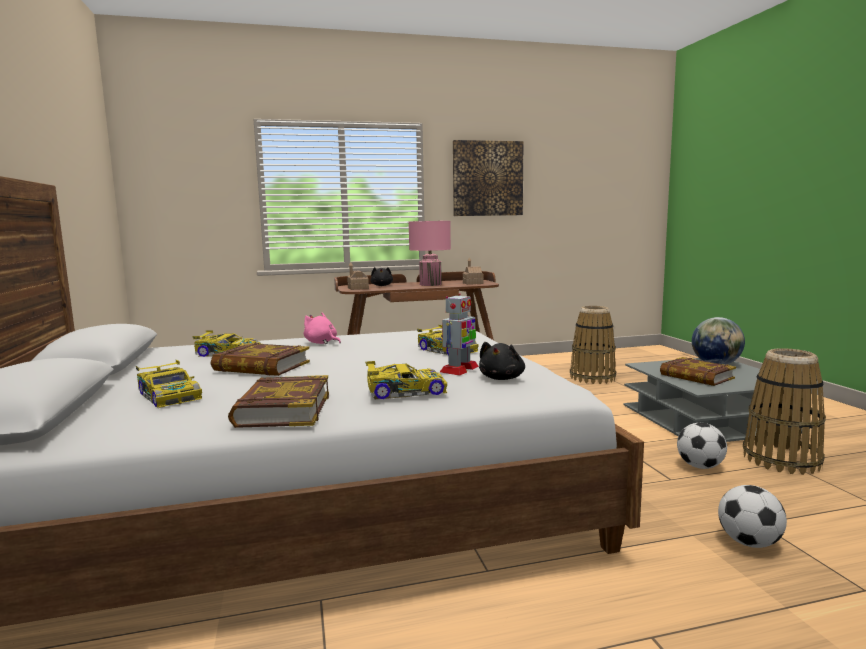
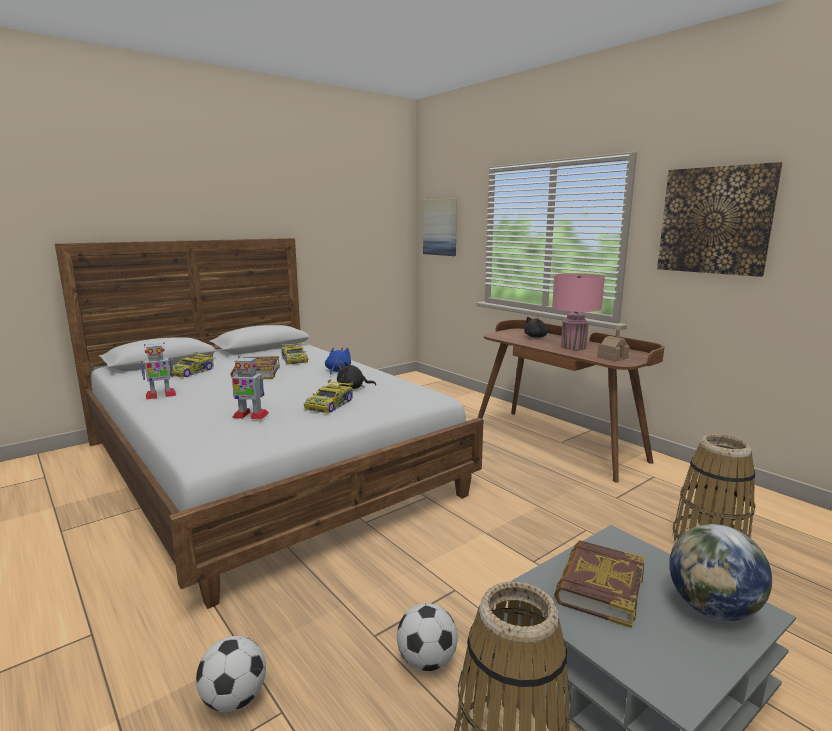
camera: 65 degrees right, 5 degrees up
(172, 187) = (440, 227): none -> picture
(283, 410) = (160, 395): book -> toy robot
(322, 343) = (337, 371): pink plush toy -> blue plush toy
(358, 288) = (505, 335): toy house -> none
(404, 391) = (191, 411): toy car -> none
(502, 378) = (232, 431): black plush toy -> black plush toy (353, 388)

